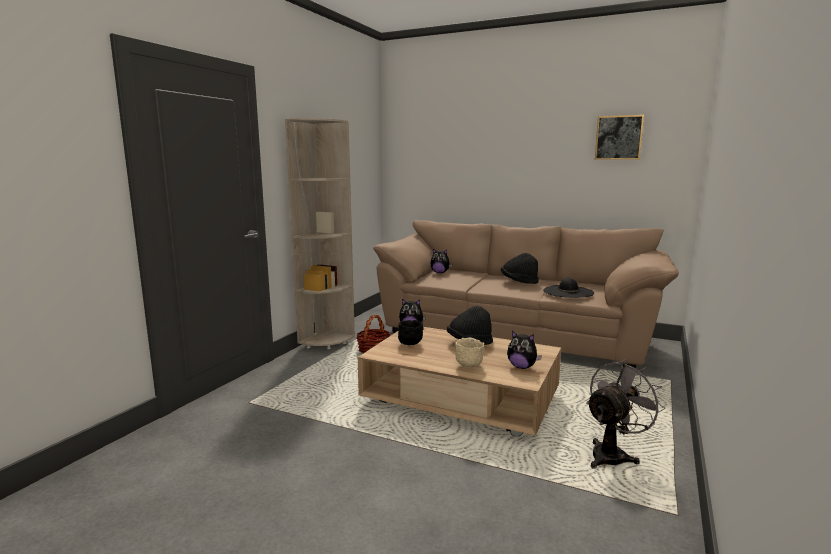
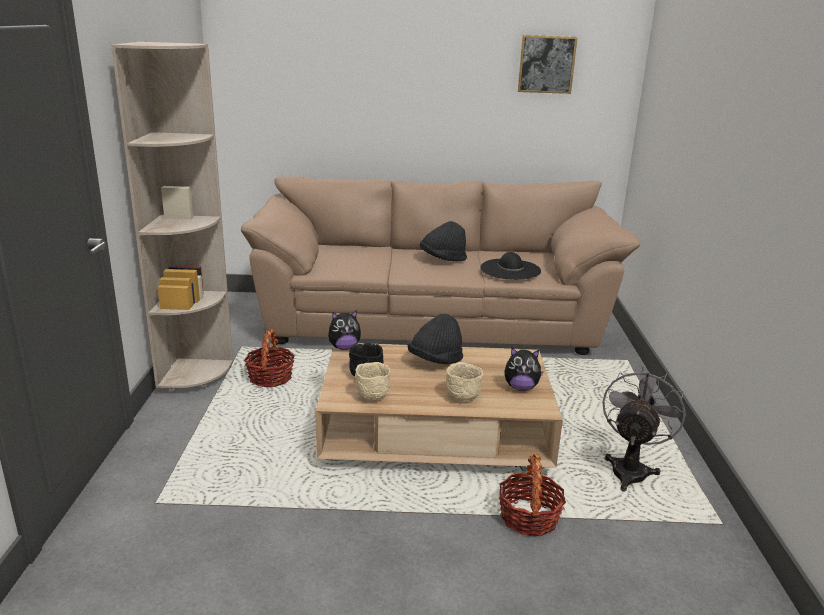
camera: 25 degrees left, 10 degrees up
(402, 355) = (371, 397): none -> beige bowl
(440, 272) = (332, 253): plush toy -> none
(492, 467) = (529, 518): none -> basket

